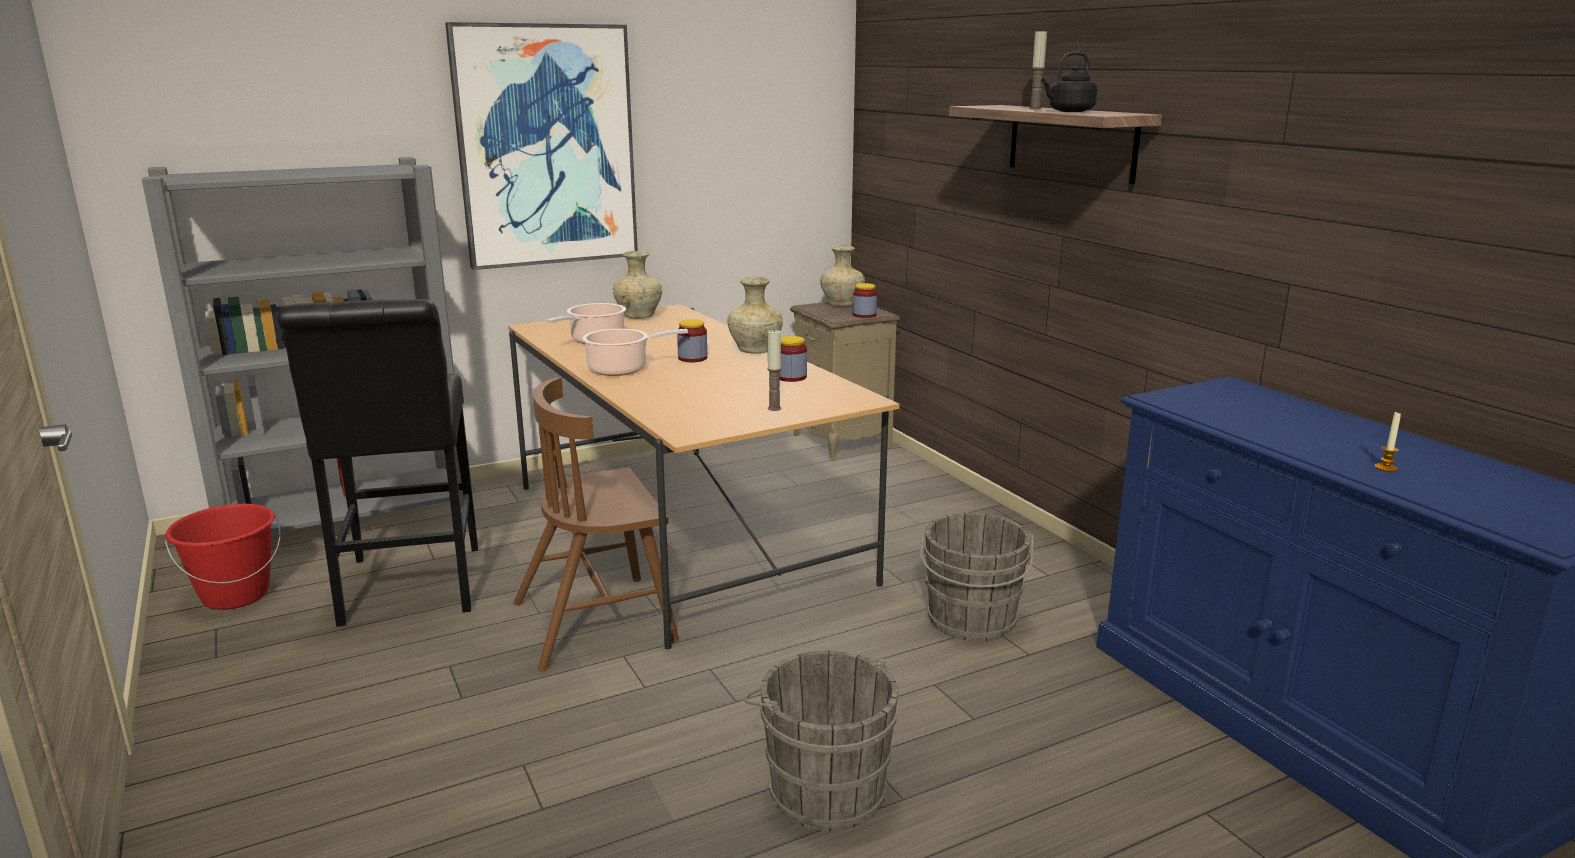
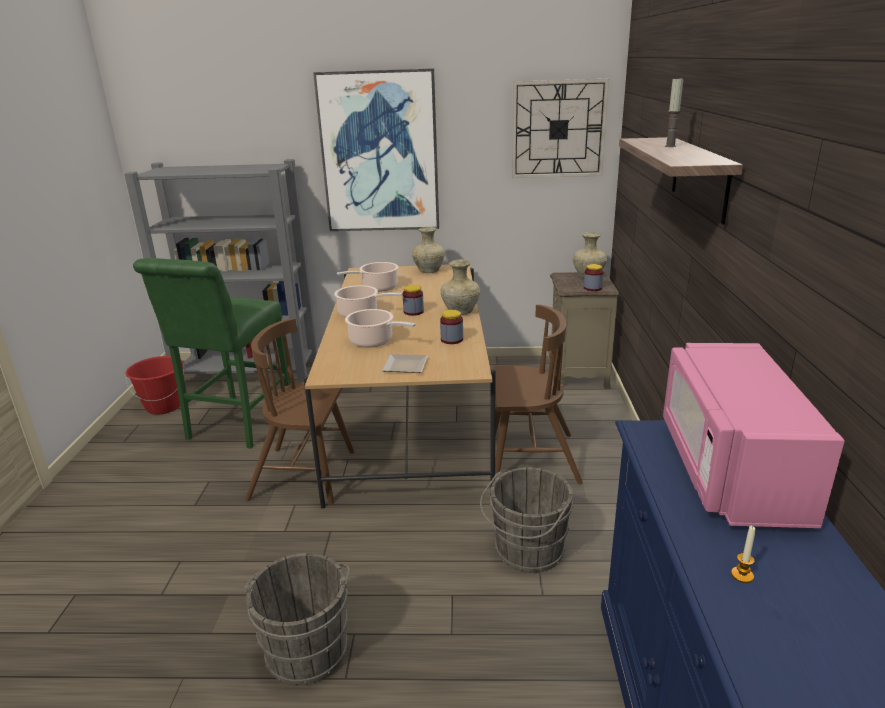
camera: 30 degrees right, 5 degrees up
(409, 589) = (237, 425): black stool -> green stool
(692, 393) = (374, 341): none -> cooking pot
(774, 408) = (404, 365): candle -> plate
(782, 113) = (558, 129): none -> wall clock
(872, 534) = (527, 457): none -> brown chair
(1069, 111) = (674, 154): black kettle -> none
(1271, 410) = (729, 469): none -> pink microwave

